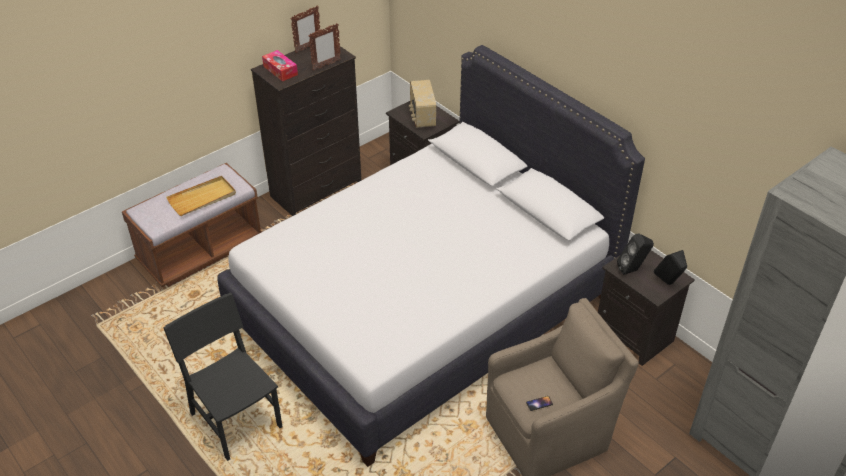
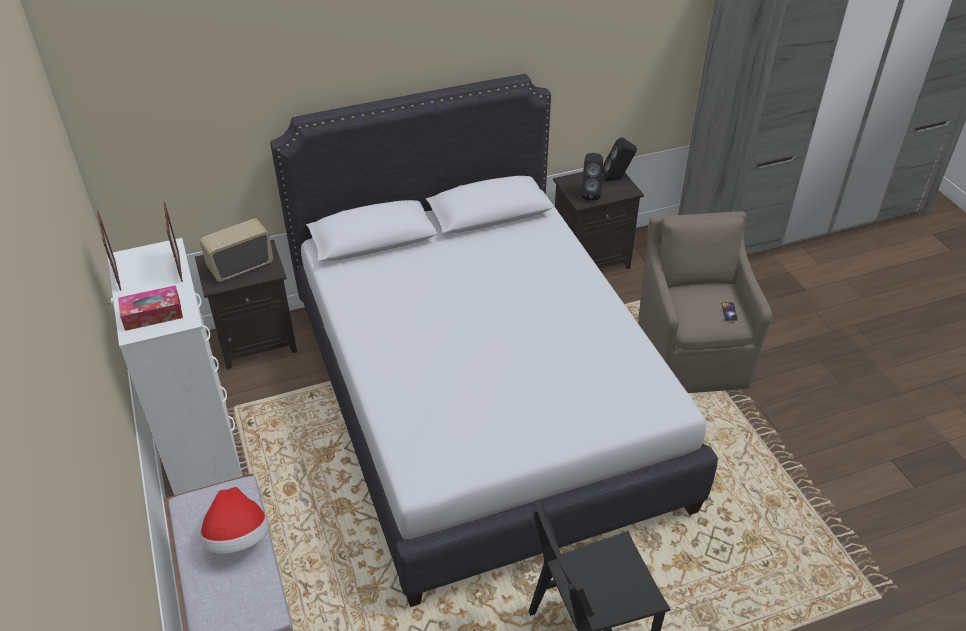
camera: 70 degrees left, 0 degrees up
(202, 198) = (238, 539): beige tray -> hat
(317, 189) = (204, 451): black dresser -> white dresser
(422, 117) = (240, 266): radio -> radio turned 135 degrees clockwise

